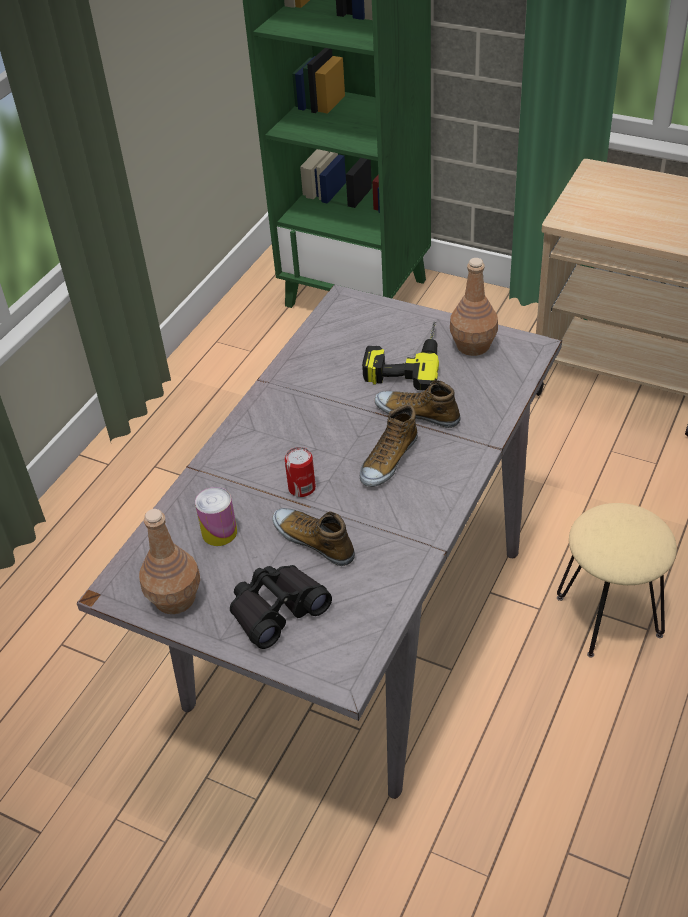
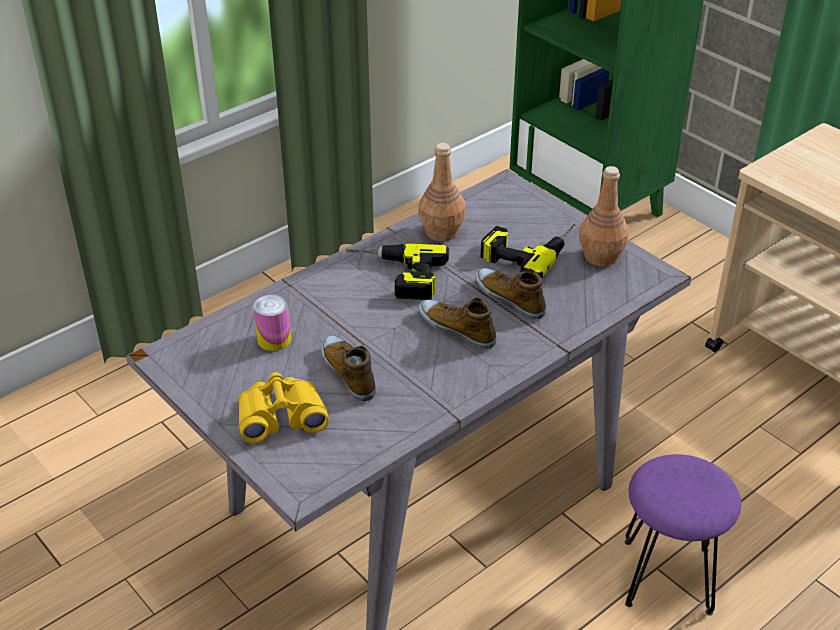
camera: 20 degrees right, 5 degrees down
(175, 598) = (205, 378): brown bottle -> brown bottle (442, 231)
(277, 610) = (281, 417): black binoculars -> yellow binoculars
(296, 427) = (394, 276): none -> power drill
(302, 488) = (367, 327): can -> none
(388, 460) = (457, 328): shoe -> shoe turned 75 degrees clockwise
(609, 617) = (667, 577): beige stool -> purple stool

